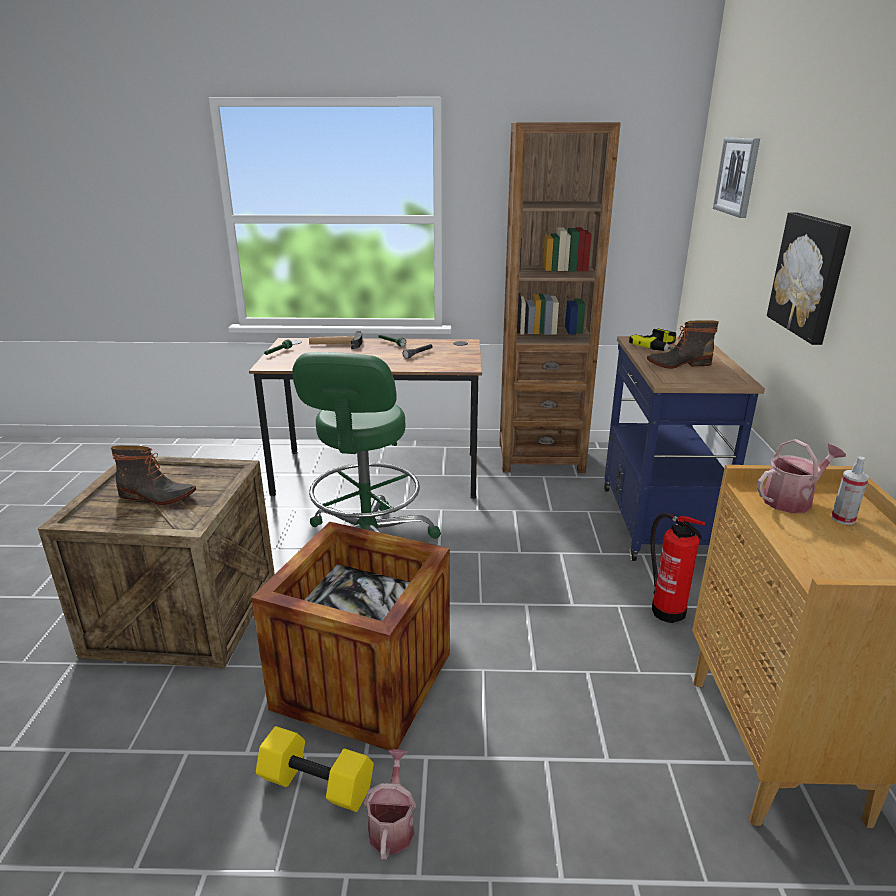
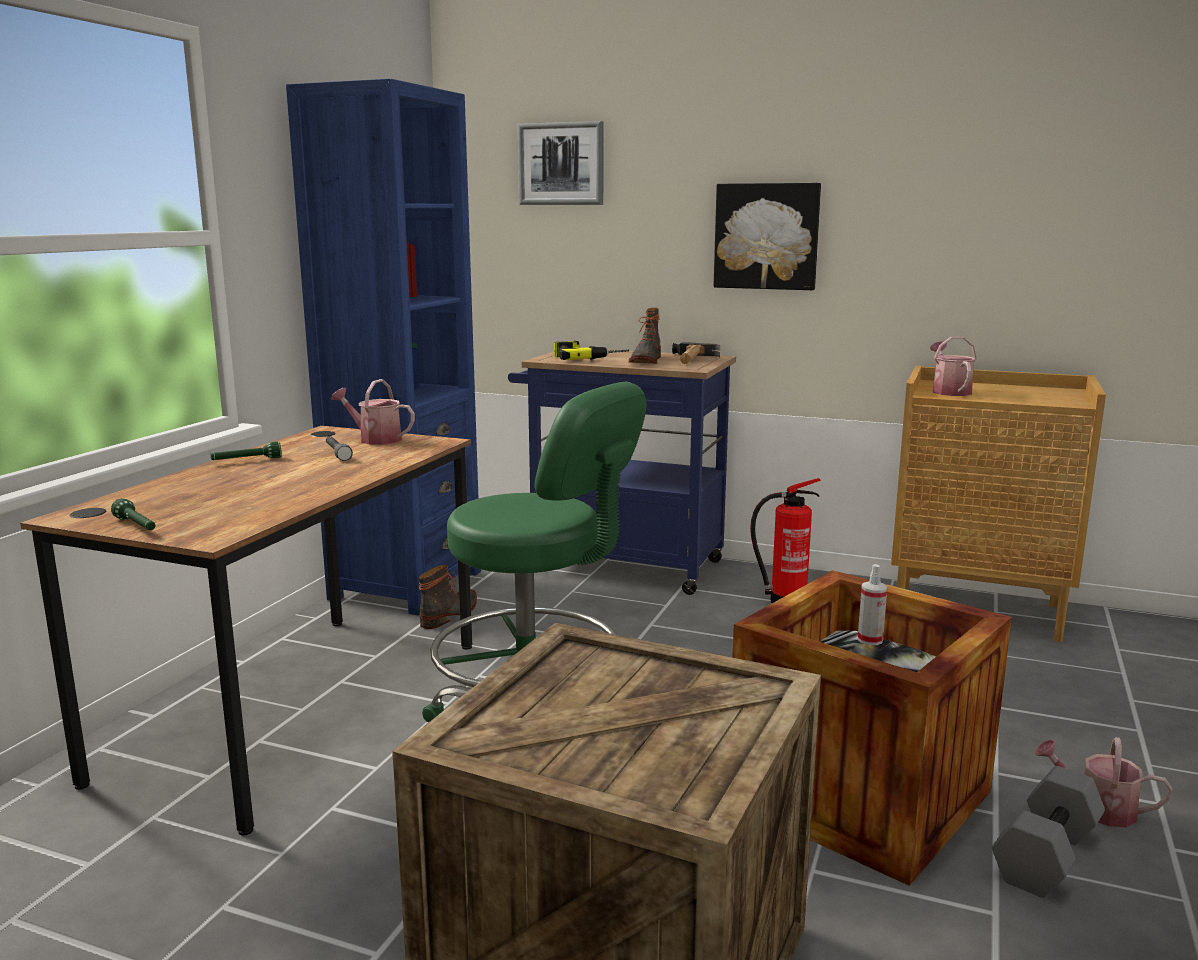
camera: 70 degrees left, 10 degrees down
(156, 496) = (641, 713): boot -> boot (450, 614)
(318, 783) = (1044, 853): yellow dumbbell -> grey dumbbell
(336, 344) = (176, 488): hammer -> hammer (692, 359)
(458, 354) = (375, 439): none -> watering can
(540, 457) = (406, 585): brown bookcase -> blue bookcase
(843, 519) = (981, 388): spray bottle -> spray bottle (870, 640)

